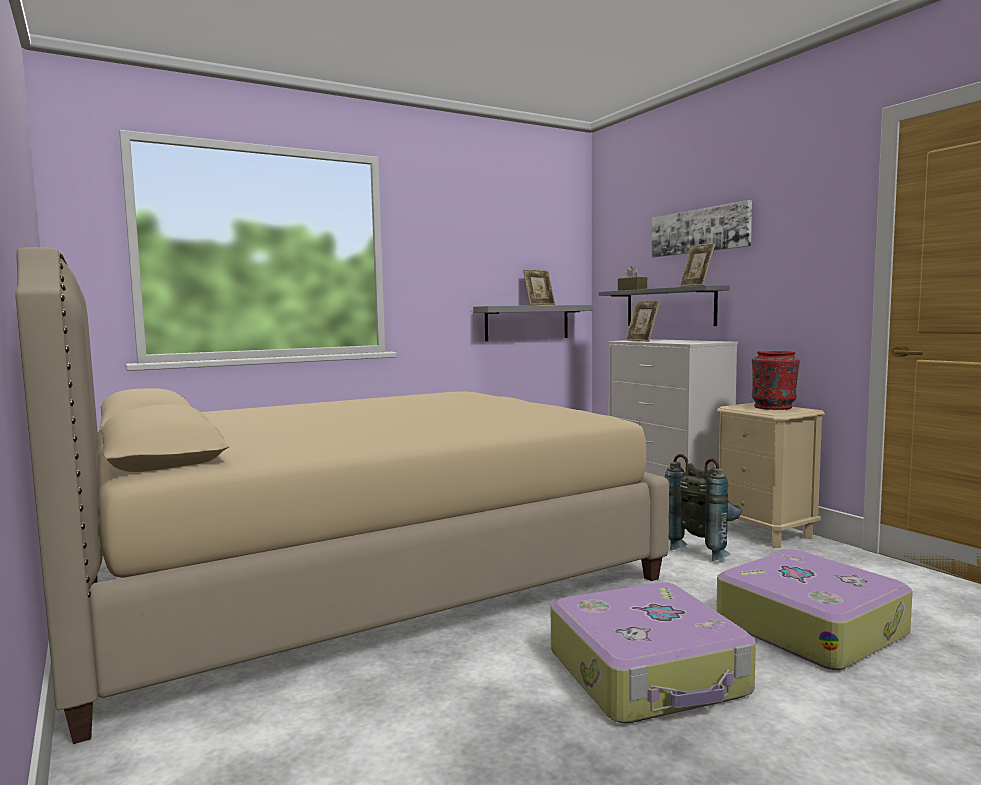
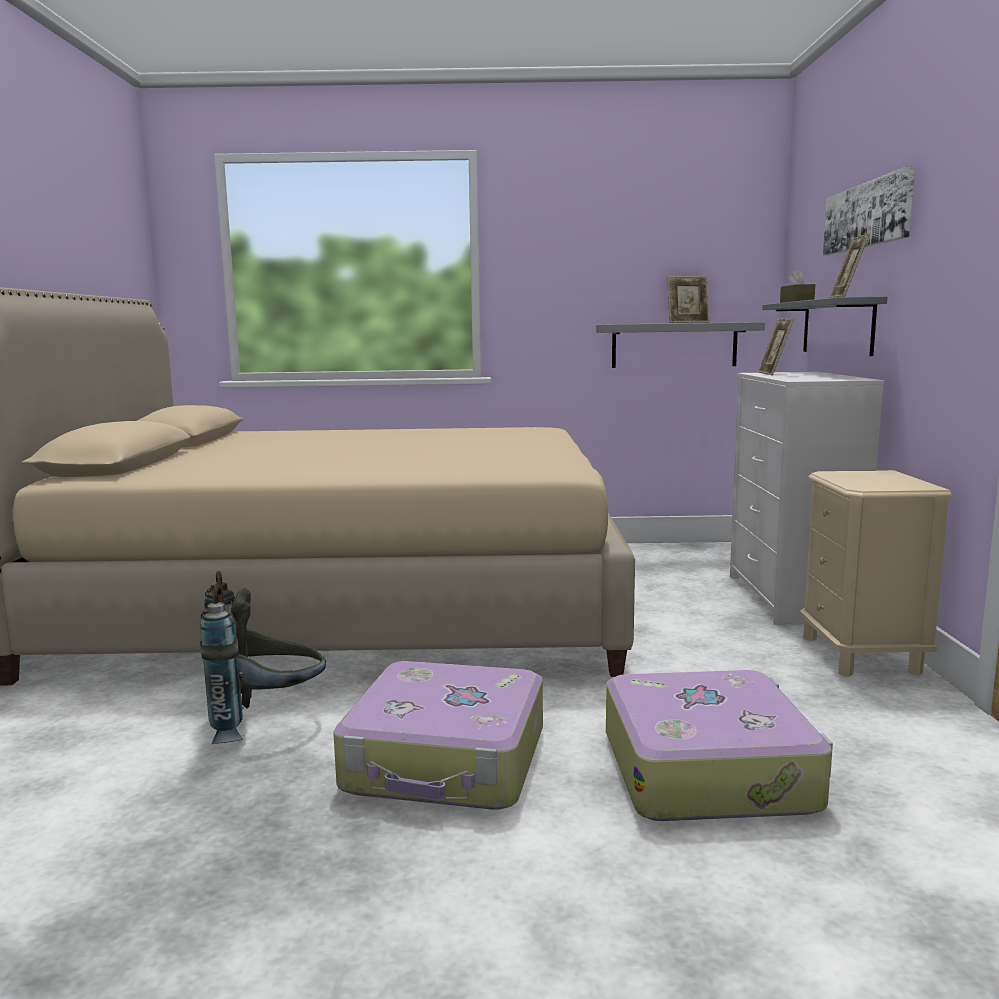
camera: 30 degrees right, 5 degrees up
(705, 549) = (741, 657): grey backpack -> grey backpack (266, 723)
(774, 407) = (889, 479): red vase -> none

